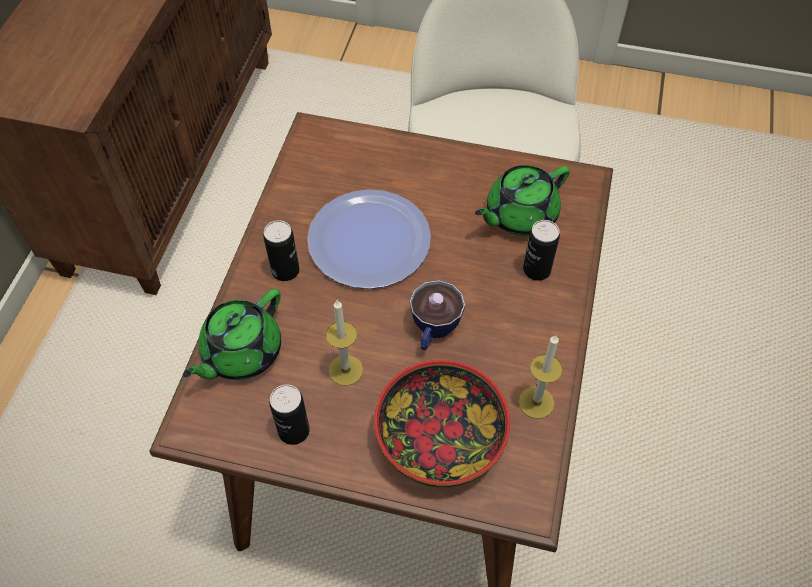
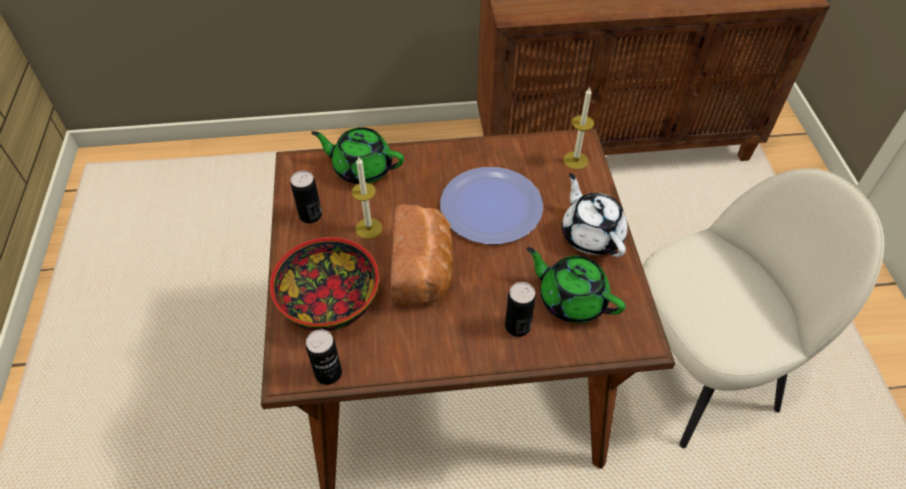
camera: 70 degrees right, 5 degrees down
(285, 270) = (440, 168): can -> can (328, 373)
(433, 331) = (423, 270): cup -> bread
(446, 170) = (591, 235): none -> white teapot
(536, 402) = (384, 357): candle -> candle (575, 160)

